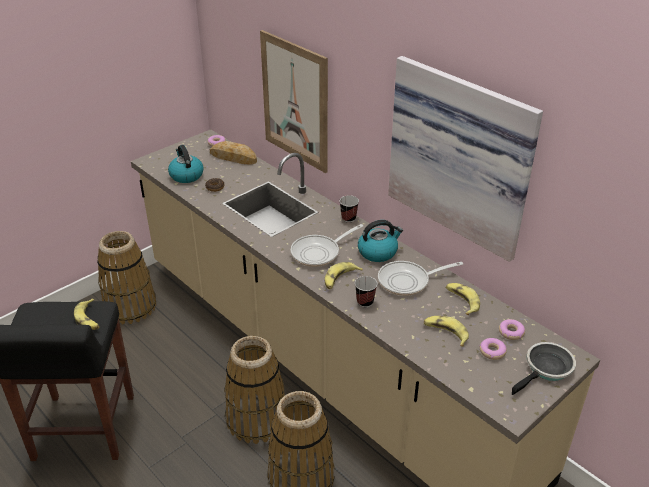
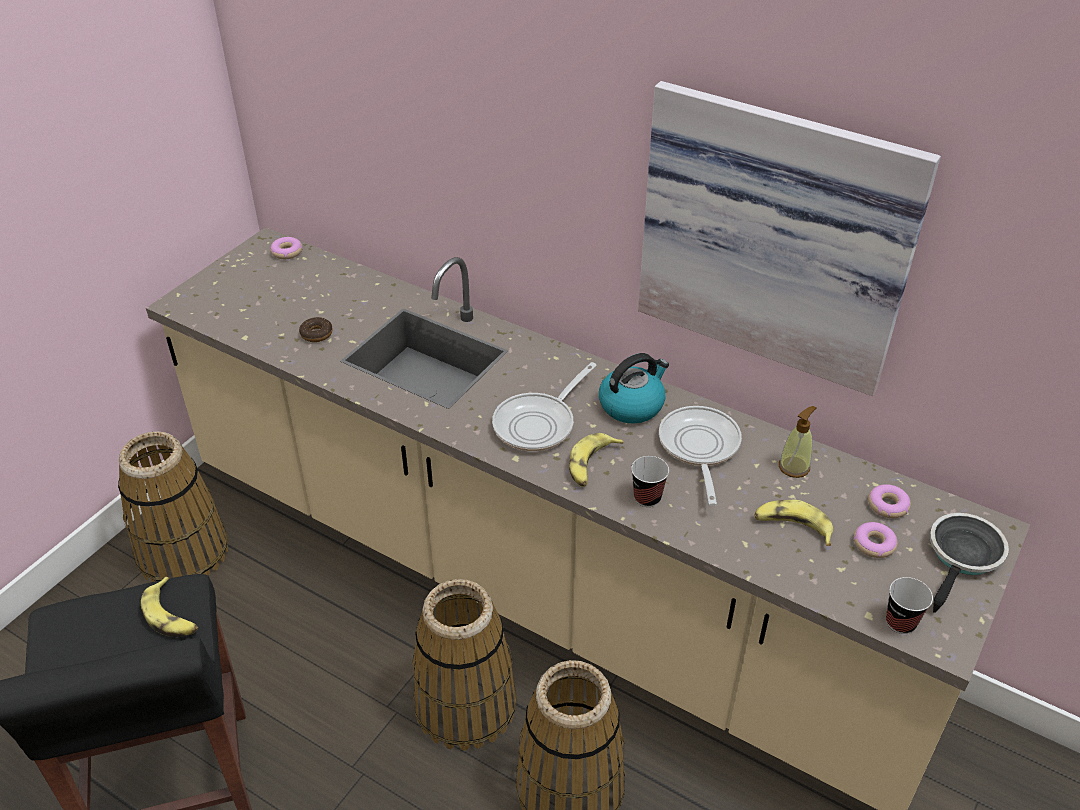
camera: 15 degrees left, 5 degrees up
(186, 175) = (257, 319): kettle -> none
(233, 157) = (326, 273): bread -> none
(295, 101) = (438, 169): picture -> none
(348, 218) = (561, 353): cup -> cup (900, 622)
(408, 281) = (699, 448): frying pan -> frying pan turned 120 degrees clockwise
(462, 301) = (794, 467): banana -> soap dispenser

